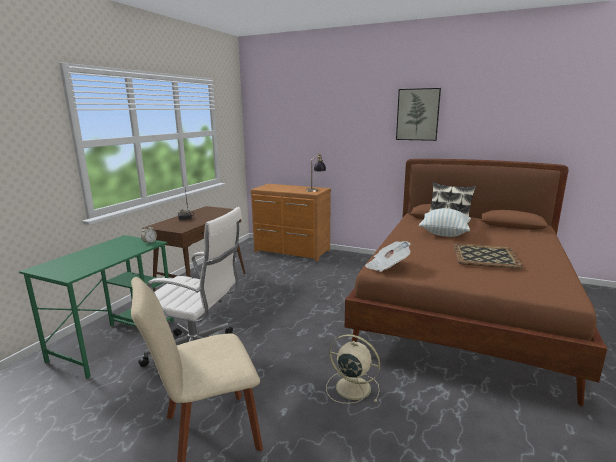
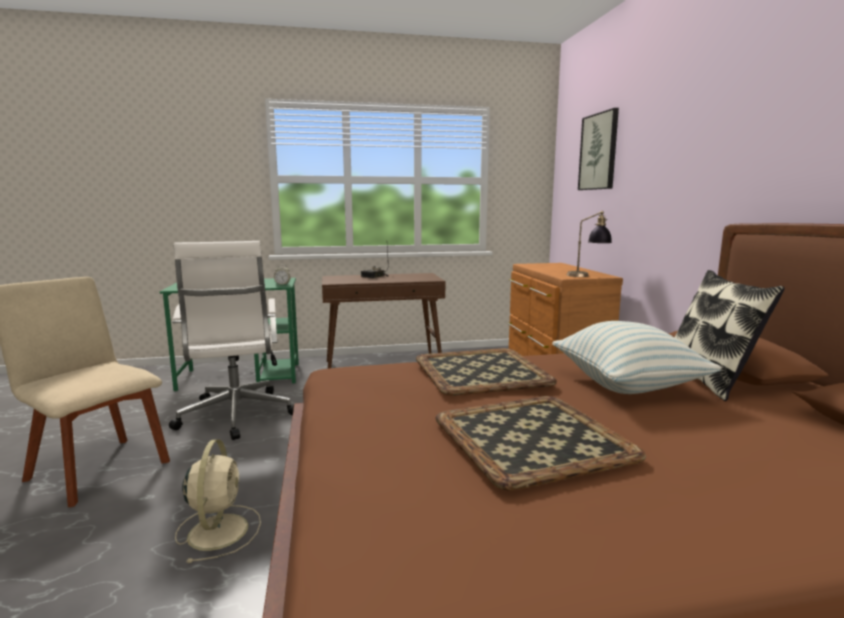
camera: 55 degrees right, 5 degrees down
(387, 267) = (352, 376): newspaper -> none
(413, 246) = (480, 372): none -> tray
(417, 114) = (776, 117): picture -> picture (599, 151)

